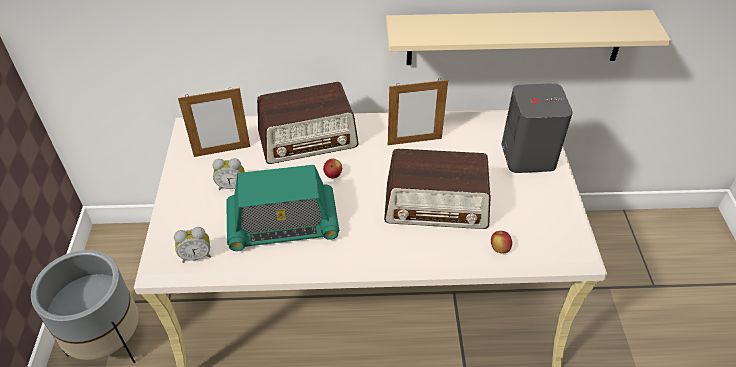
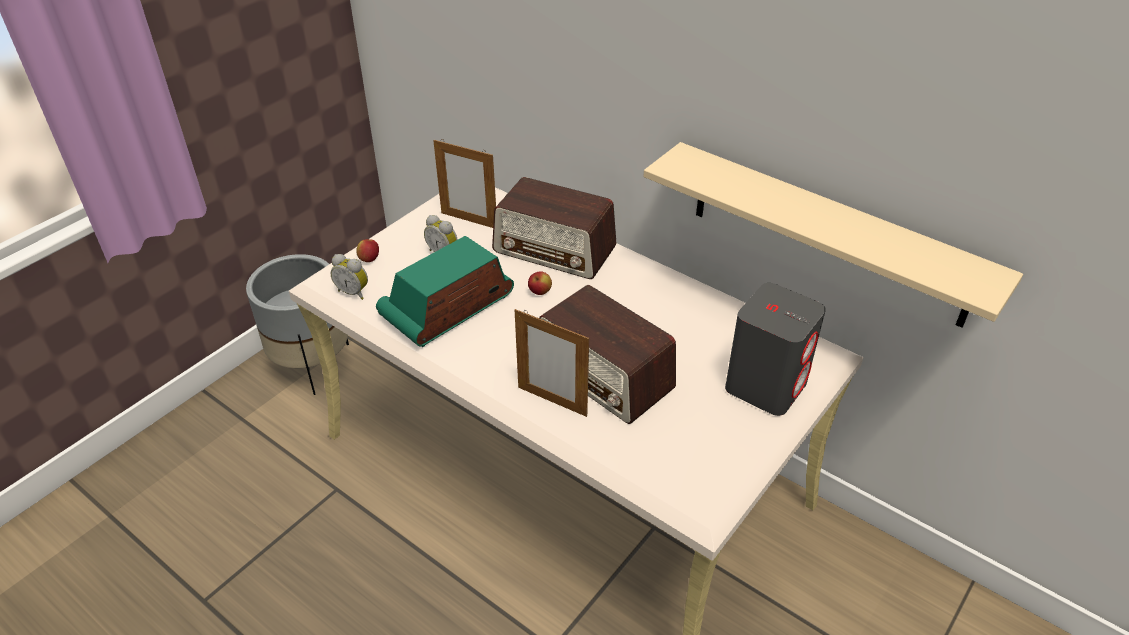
camera: 40 degrees right, 5 degrees down
(283, 224) = (447, 308): radio -> radio turned 105 degrees clockwise
(414, 141) = (656, 305): picture frame -> picture frame (552, 401)
(499, 248) = (620, 450): apple -> apple (369, 259)

